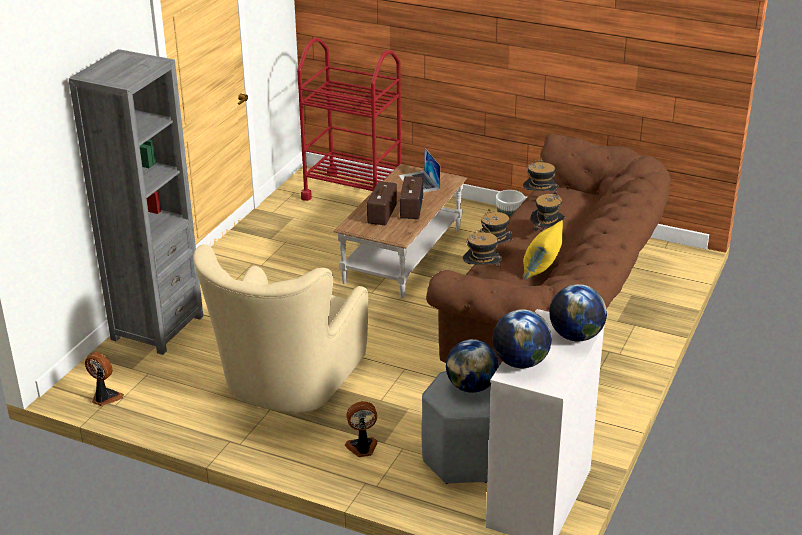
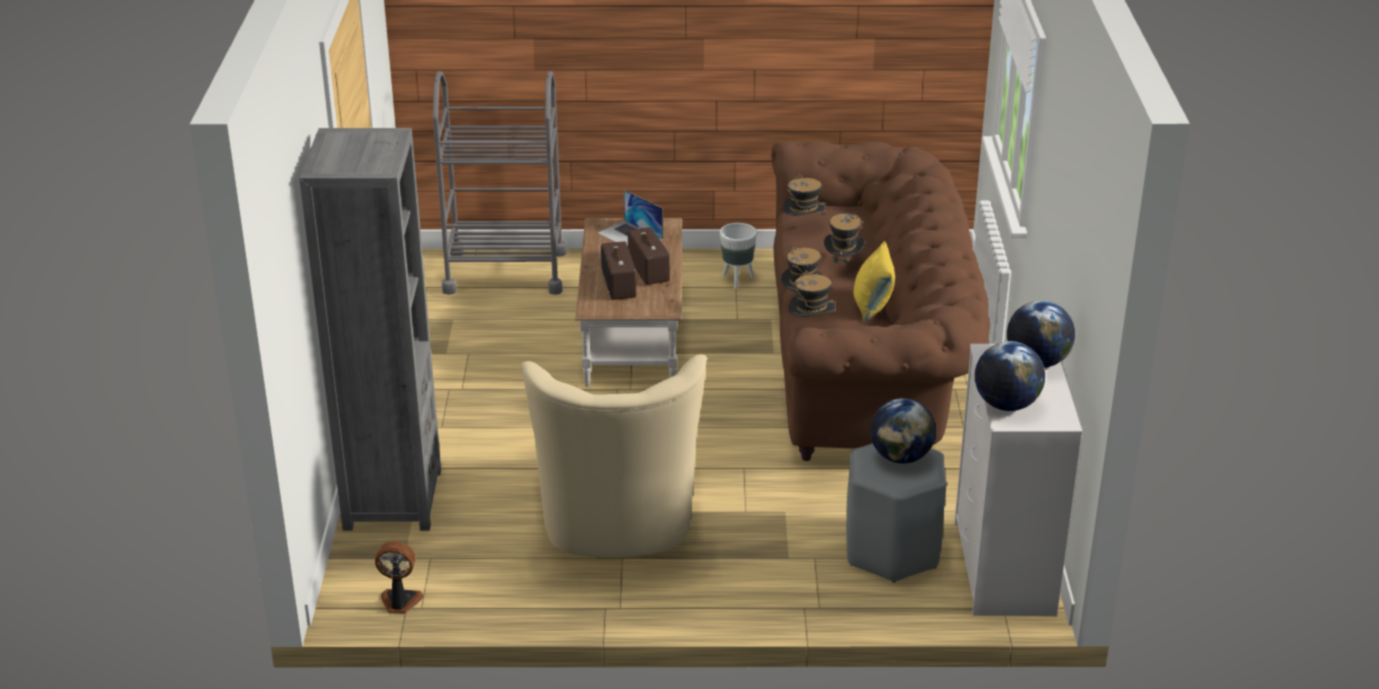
camera: 25 degrees left, 0 degrees up
(353, 193) = (505, 272): red cart -> grey cart
(362, 448) = (769, 571): fan -> none

